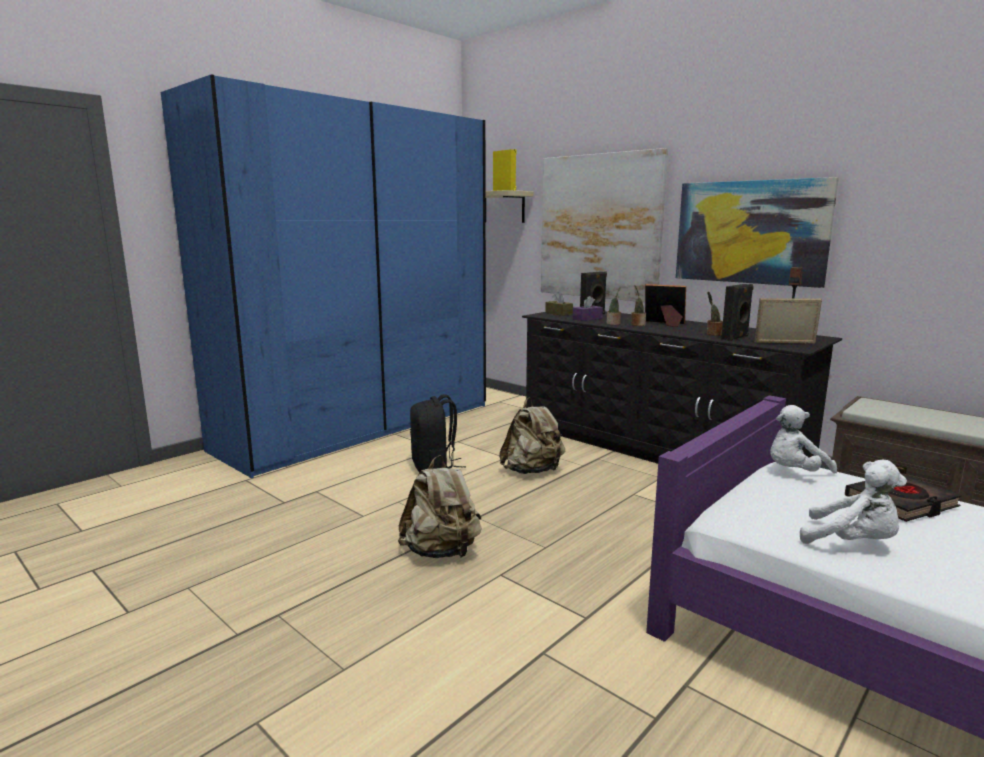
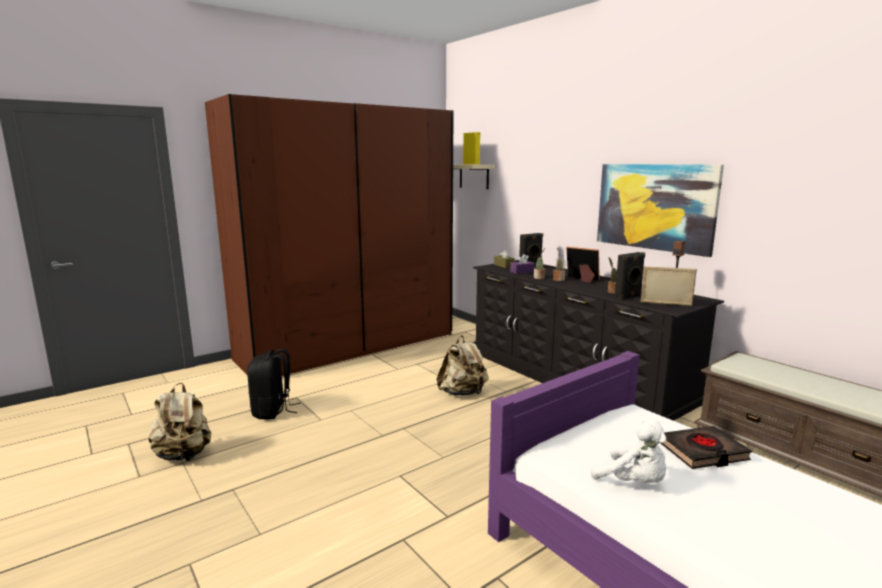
camera: 10 degrees right, 0 degrees up
(360, 426) = (349, 346): blue wardrobe -> brown wardrobe
(434, 468) = (389, 385): black backpack -> black backpack (273, 411)
(441, 552) = (365, 453): beige backpack -> beige backpack (184, 455)
(599, 227) = (542, 196): picture -> none
(794, 473) = (632, 417): white plush toy -> none

